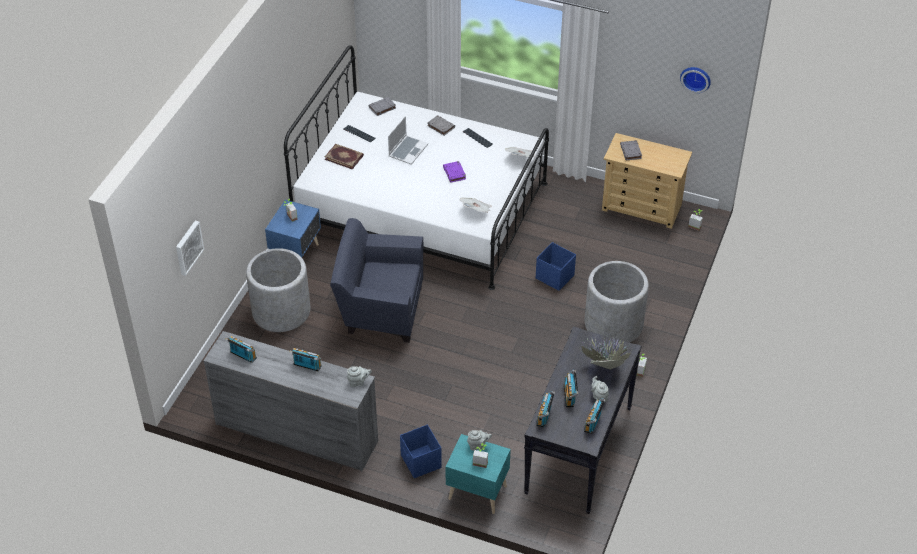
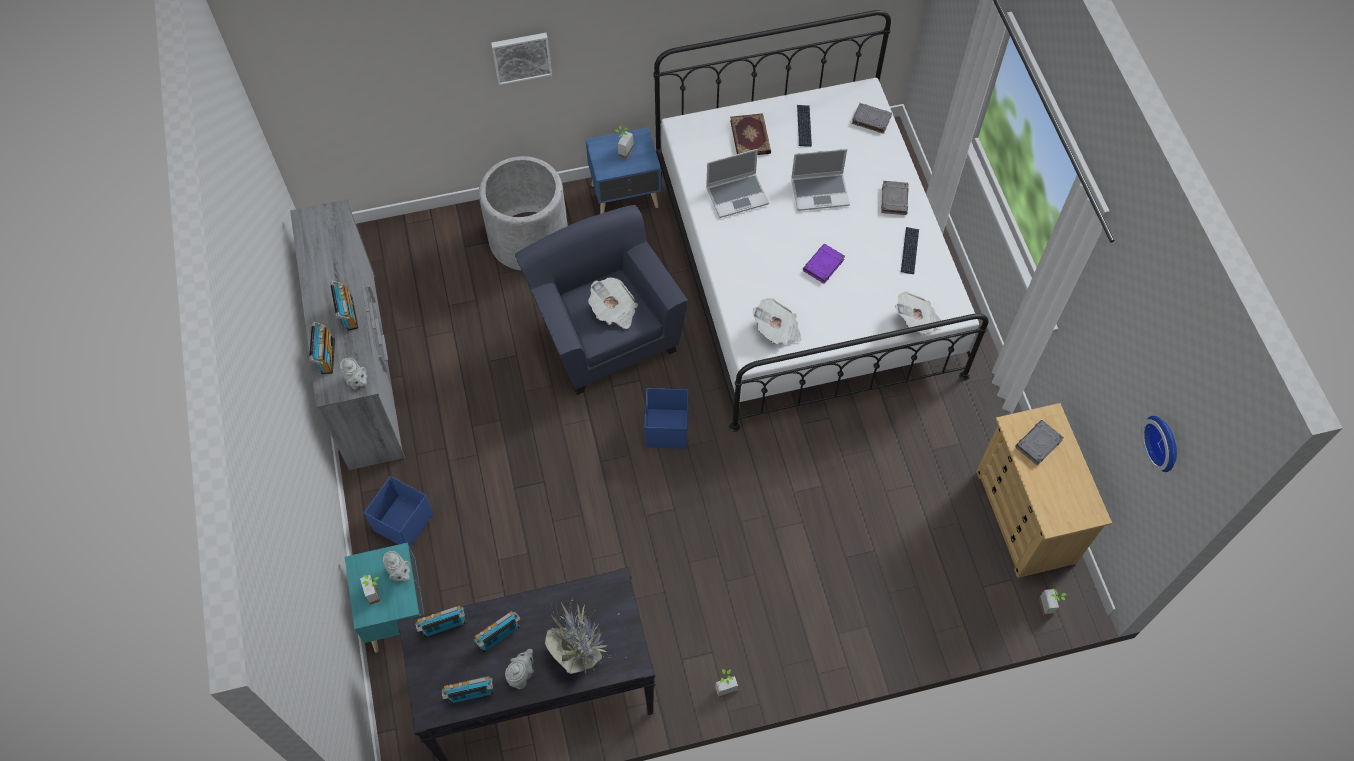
camera: 55 degrees right, 15 degrees up
(188, 247) = (380, 79): picture -> picture (521, 56)
(242, 356) = (321, 242): radio -> radio (326, 356)
(377, 182) = (737, 195): none -> laptop
(391, 277) = (614, 310): none -> newspaper
(554, 276) = (810, 487): blue storage box -> blue storage box (667, 428)
(613, 324) = (783, 607): grey planter -> none

